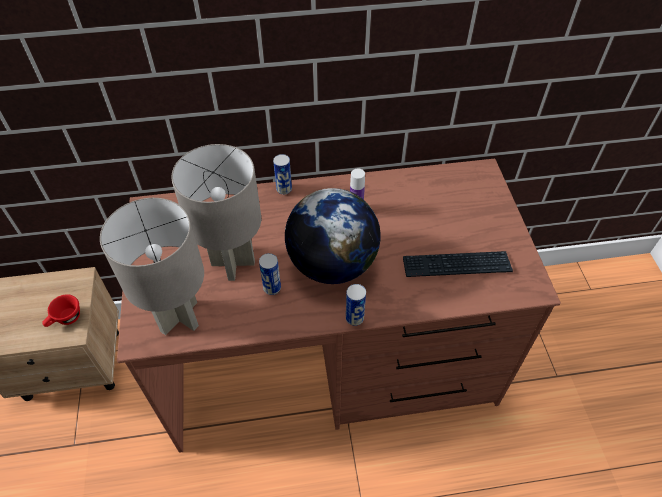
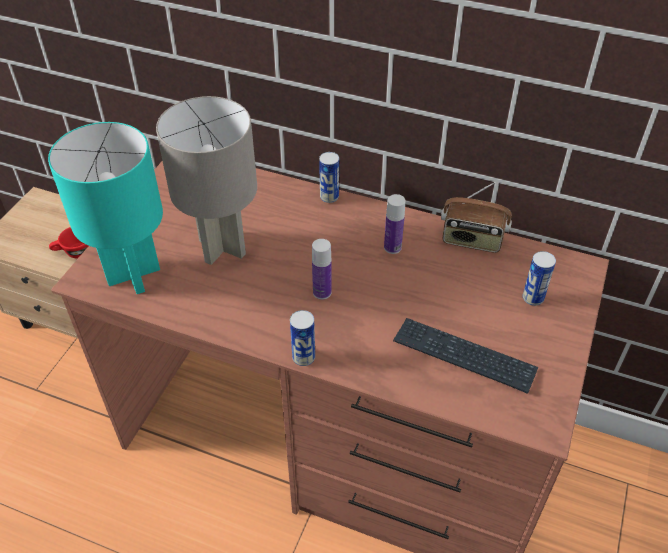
camera: 30 degrees right, 5 degrees down
(180, 317) = (134, 275): grey table lamp -> turquoise table lamp
(272, 288) = (242, 288): can -> can (533, 298)
(332, 264) = (322, 292): globe -> bottle
(404, 181) = (472, 240): none -> radio

